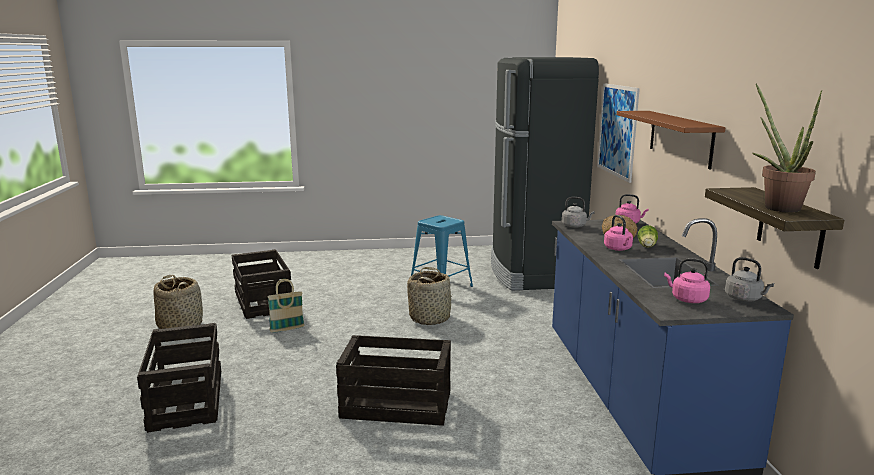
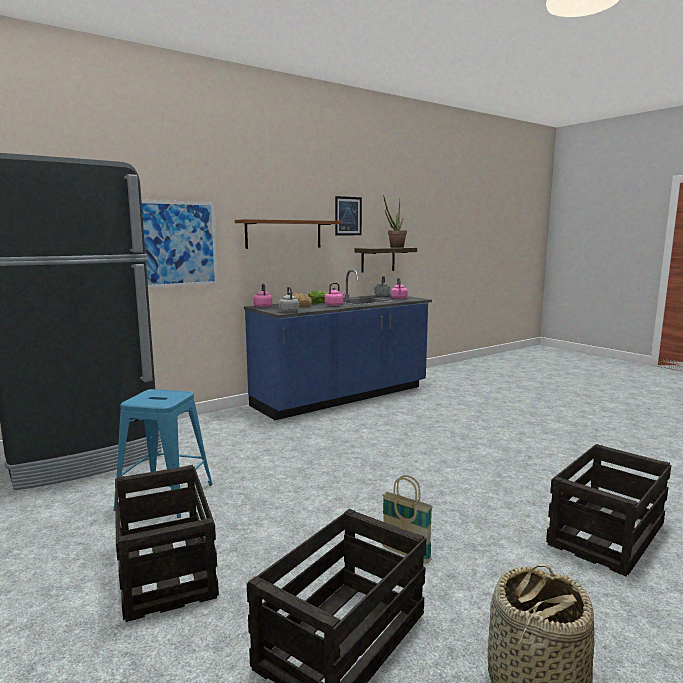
camera: 120 degrees left, 5 degrees down
(397, 404) = (448, 447): crate -> crate (165, 567)
(430, 318) = (276, 477): basket -> none
(754, 122) = (348, 216): none -> picture

